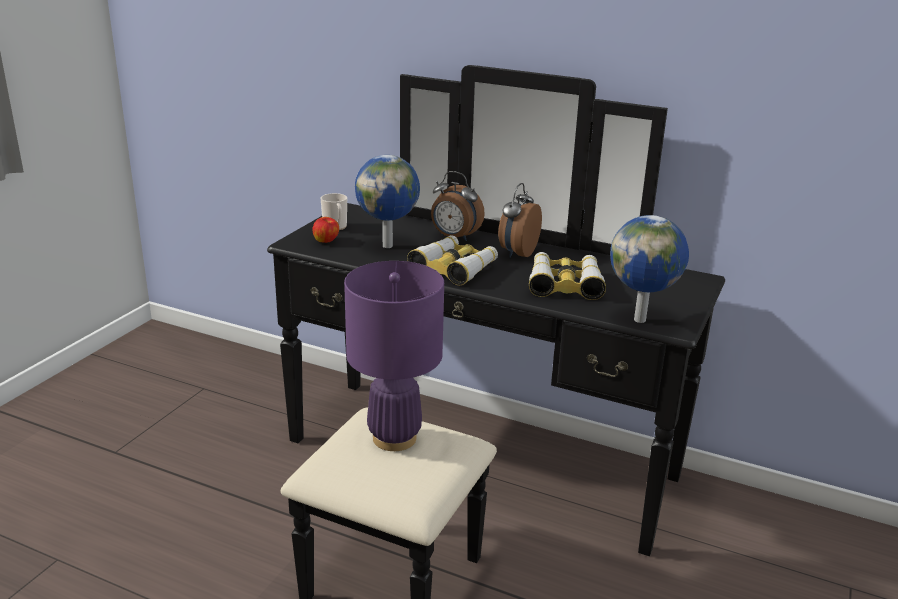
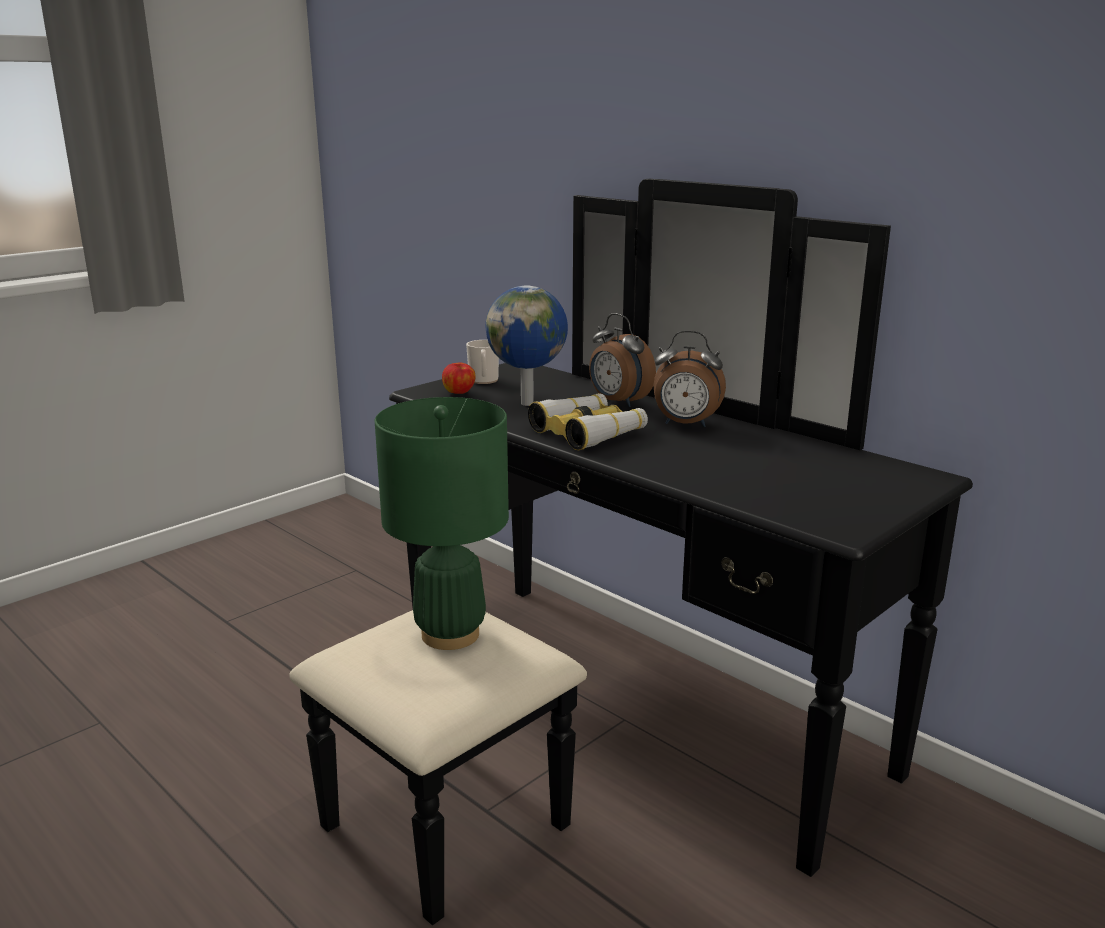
camera: 20 degrees right, 5 degrees down
(395, 438) = (451, 634): purple table lamp -> green table lamp
(517, 253) = (685, 424): alarm clock -> alarm clock turned 120 degrees counterclockwise
(565, 284) = (722, 463): binoculars -> none
(641, 319) = (798, 514): globe -> none

